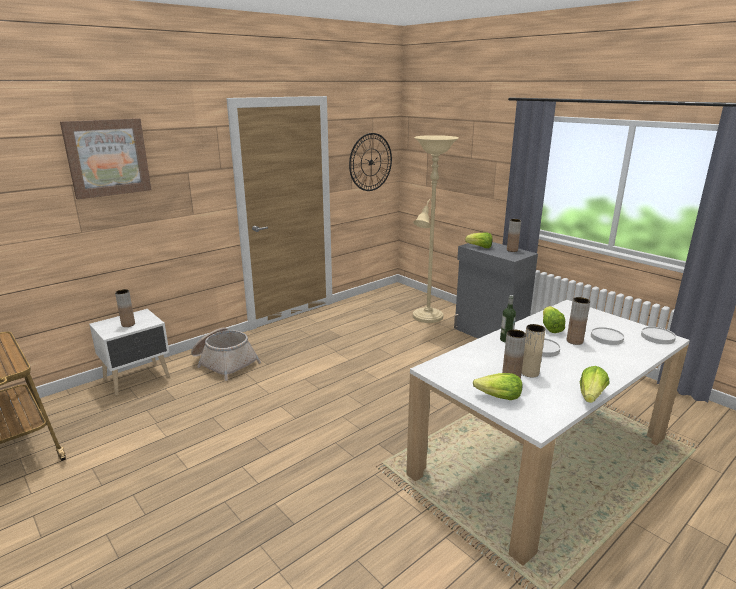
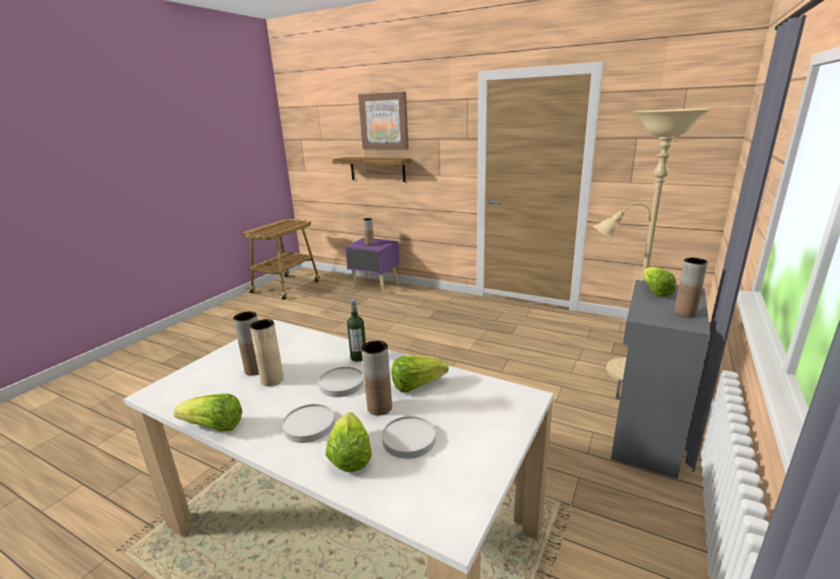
camera: 70 degrees right, 0 degrees up
(102, 223) = (377, 169): none -> shelf
(138, 378) = (375, 286): white nightstand -> purple nightstand
(224, 362) = (416, 303): basket -> none
(371, 162) = (670, 151): wall clock -> none
(498, 397) = (215, 367): lettuce -> lettuce (350, 455)
(657, 337) = (449, 507): white plate -> white plate (309, 425)

